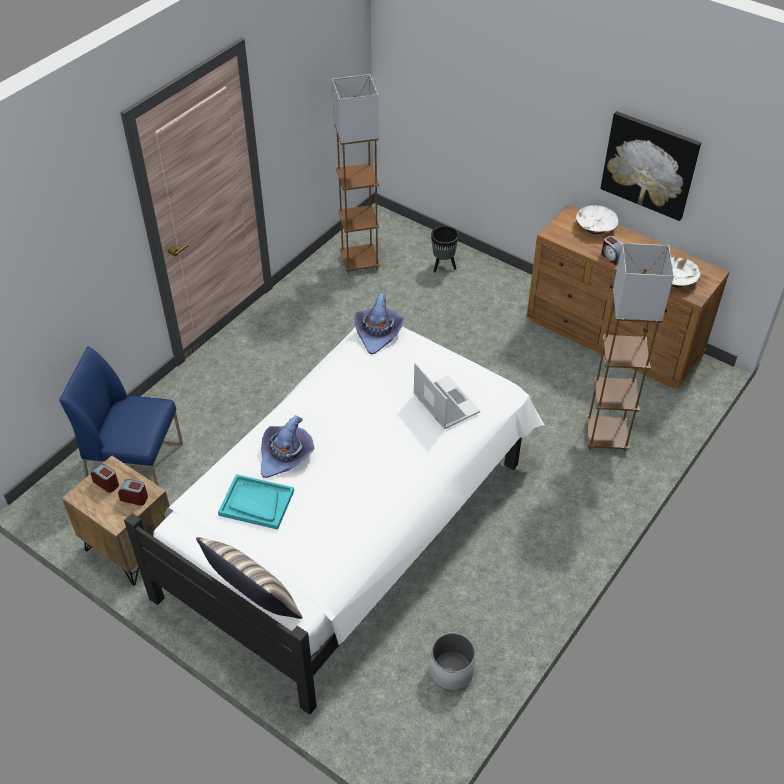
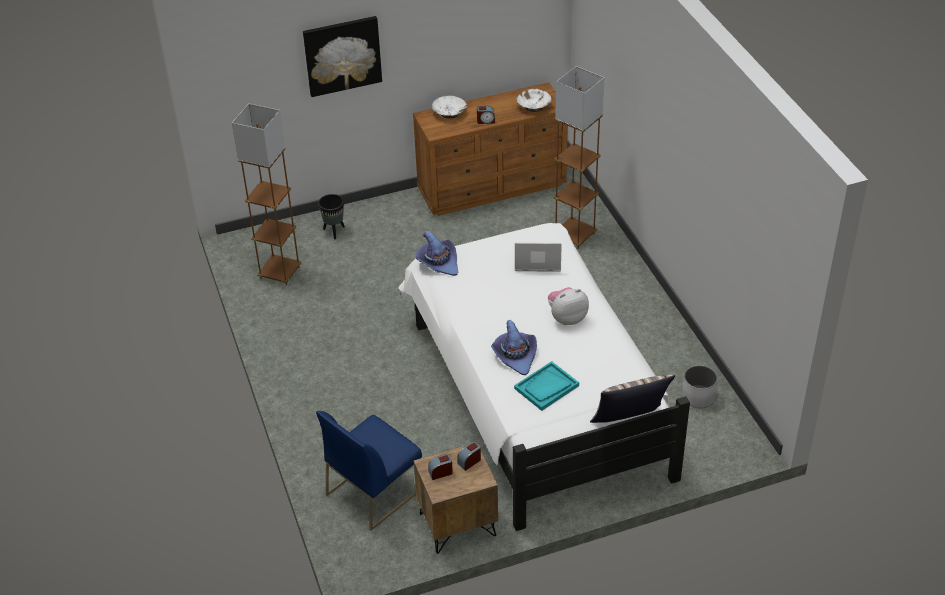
camera: 55 degrees left, 5 degrees down
(376, 470) = (567, 318): none -> plush toy
(650, 165) = (468, 43): picture -> picture (342, 55)

